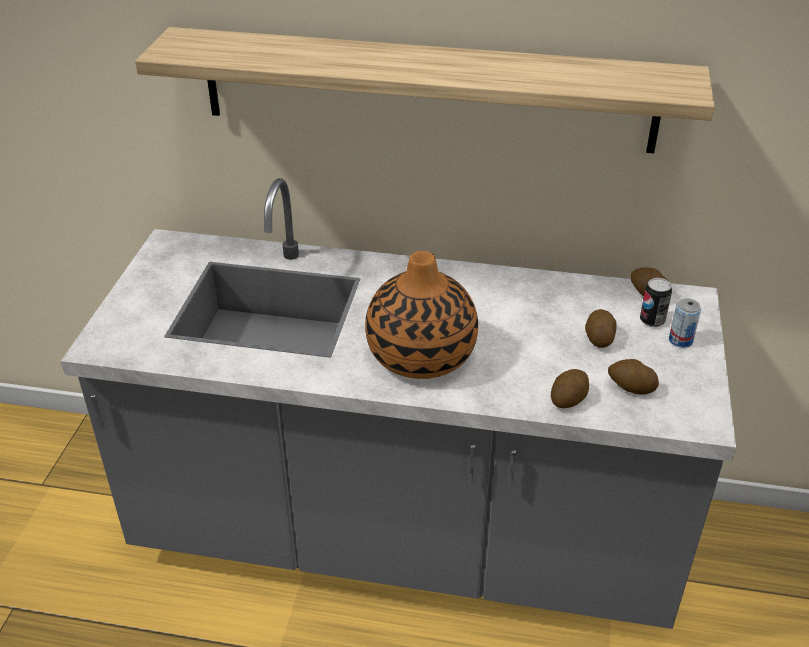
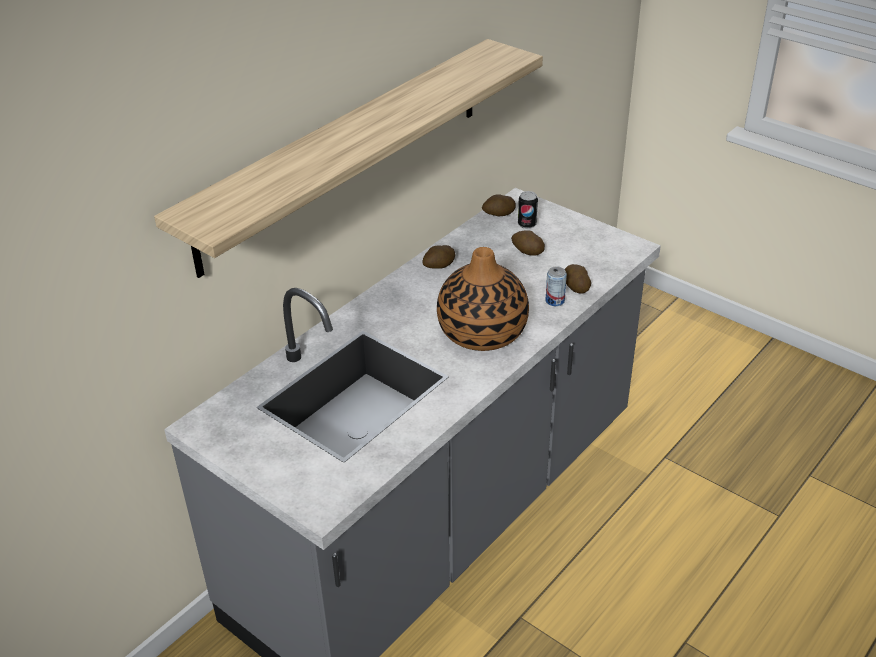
camera: 60 degrees left, 0 degrees up
(630, 387) = (584, 259): potato -> potato (439, 266)
(680, 340) = (555, 222): can -> can (555, 301)

